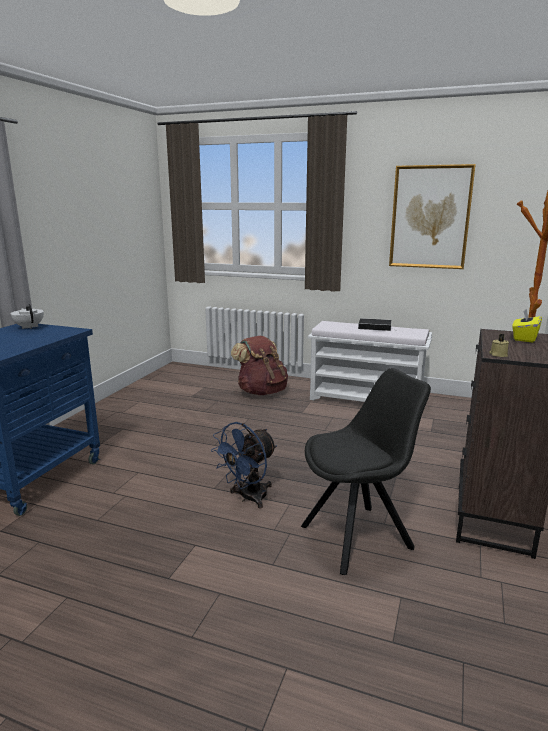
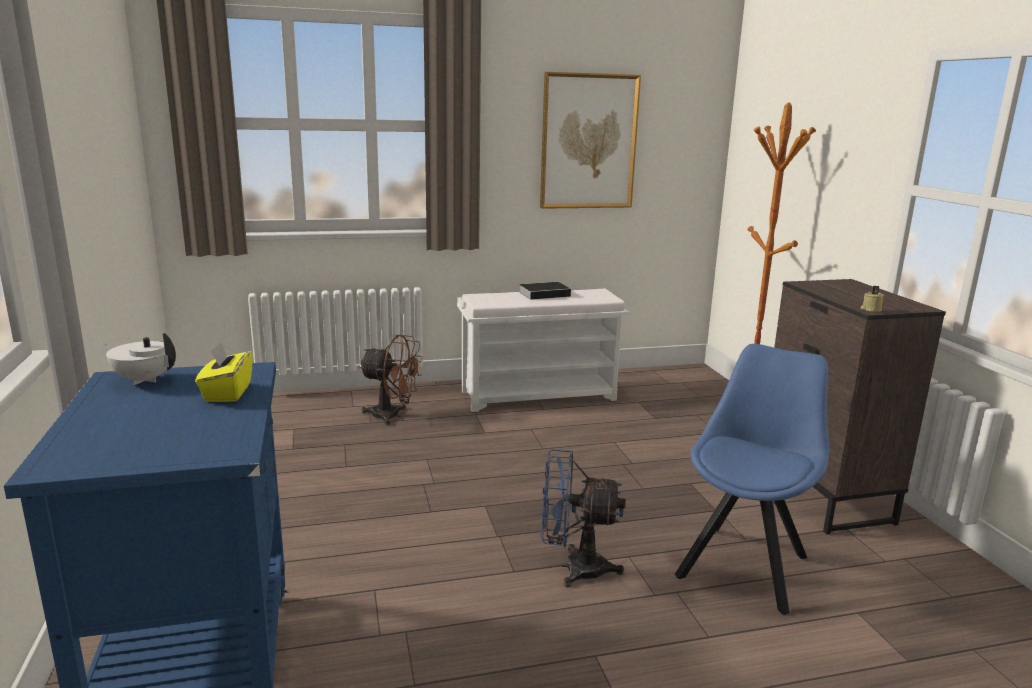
camera: 35 degrees left, 0 degrees up
(248, 498) = (574, 568): blue fan -> blue fan turned 90 degrees clockwise
(261, 392) = (392, 416): brown backpack -> brown fan
(357, 537) = (744, 566): black chair -> blue chair
(524, 338) = (843, 287): yellow tissue box -> yellow tissue box (227, 393)

